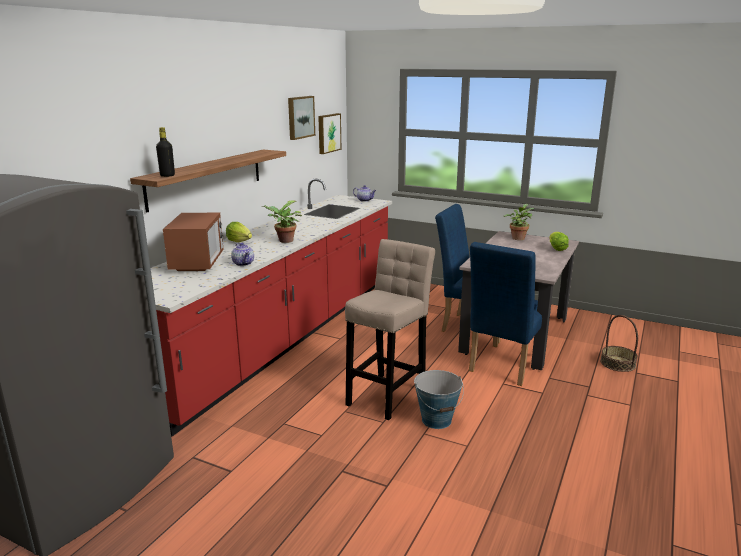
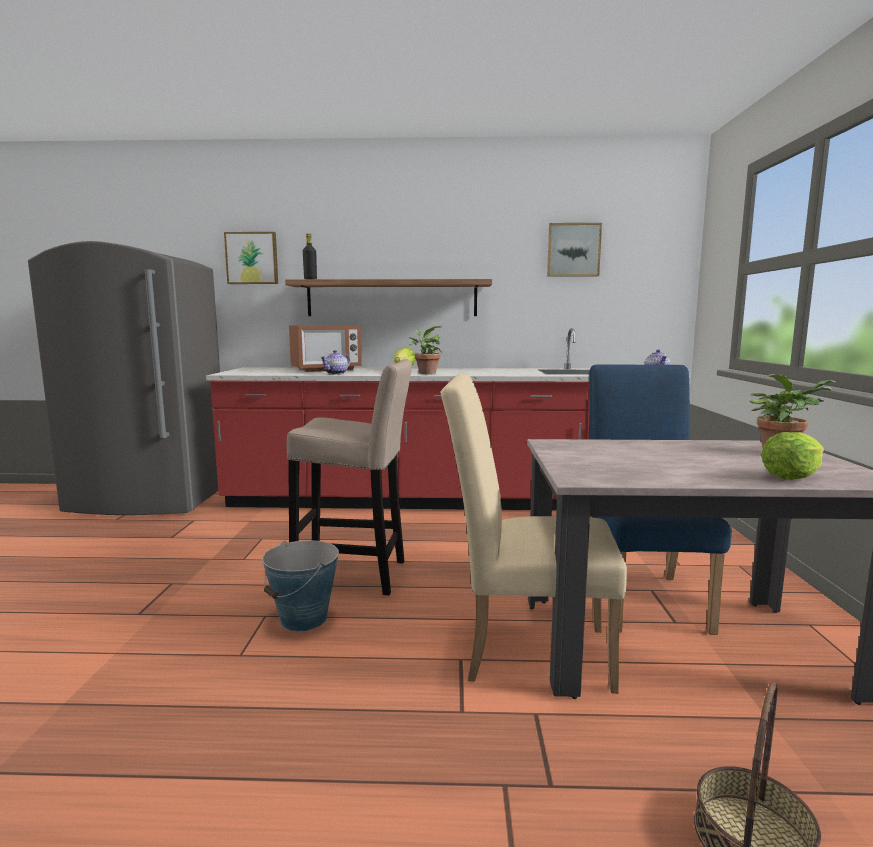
camera: 65 degrees right, 10 degrees down
(328, 133) = (642, 278): picture -> picture (252, 258)
(503, 367) = (524, 650): blue chair -> beige chair

